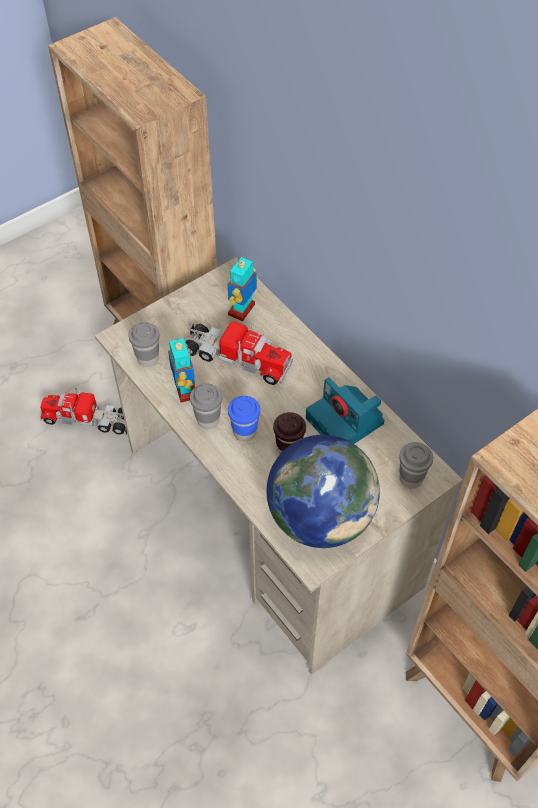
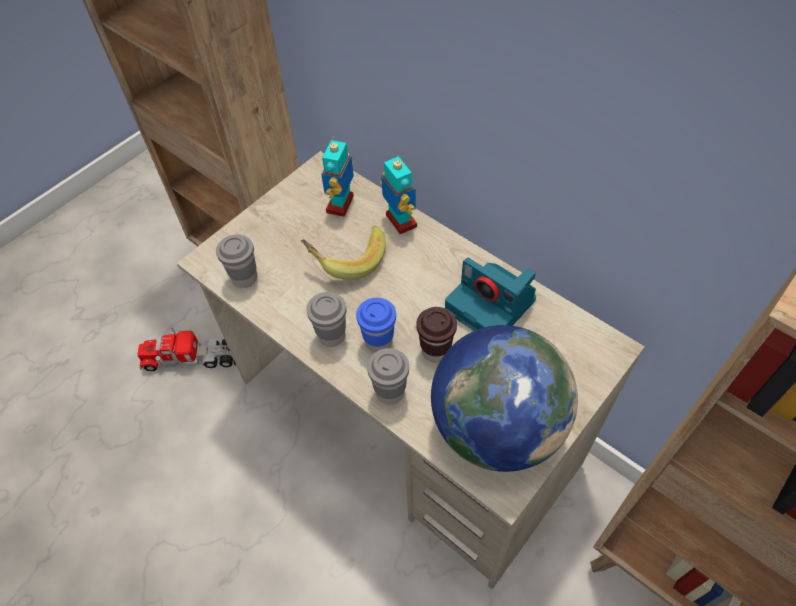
camera: 10 degrees left, 0 degrees up
(185, 390) = (296, 306): toy robot -> toy robot (400, 221)
(235, 358) = (346, 258): toy truck -> banana
(411, 478) = (586, 357): grey cup -> grey cup (390, 392)

